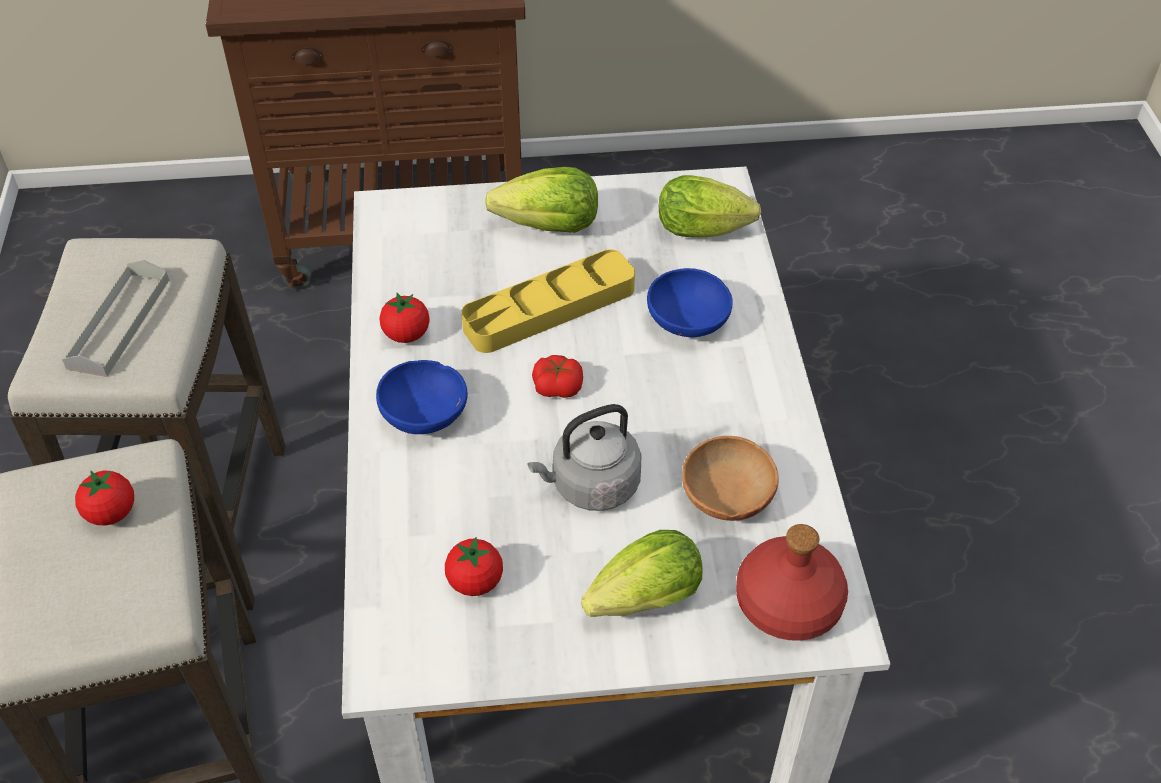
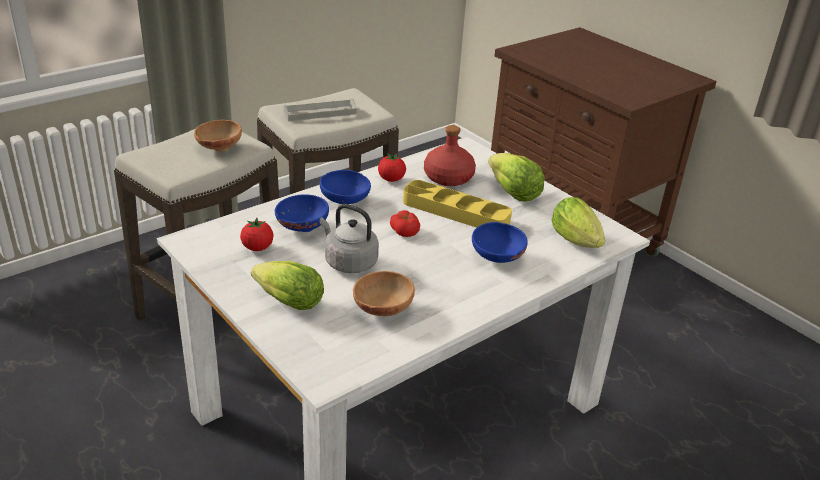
camera: 55 degrees right, 15 degrees down
(111, 513) = (218, 148): tomato -> brown bowl
(457, 502) = (301, 227): none -> blue bowl
(786, 604) = (327, 353): red bottle -> red bottle (448, 177)

